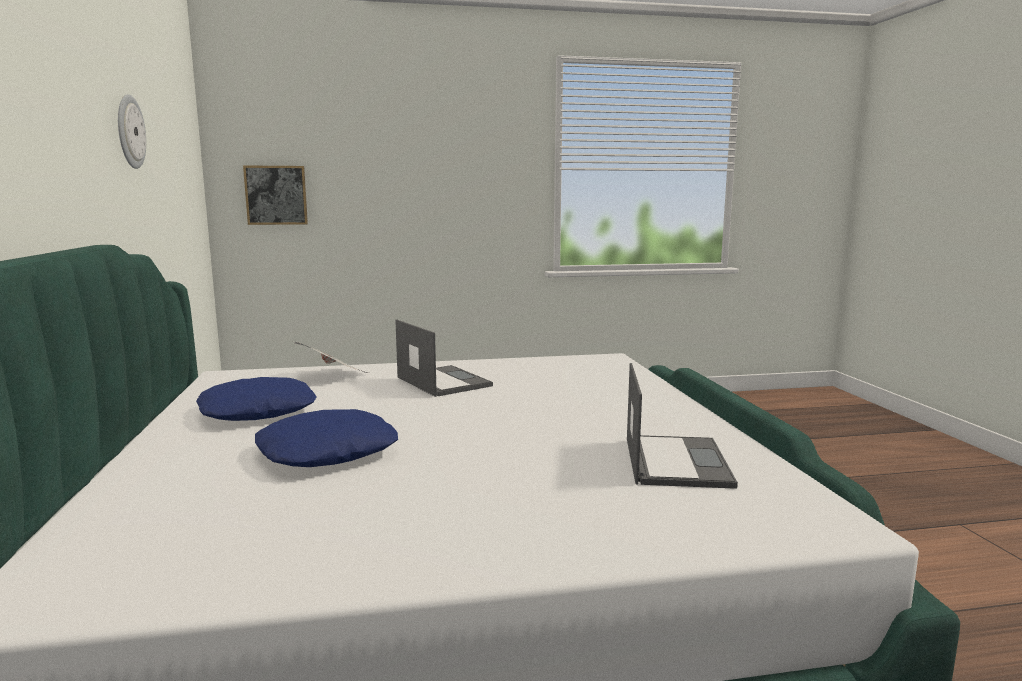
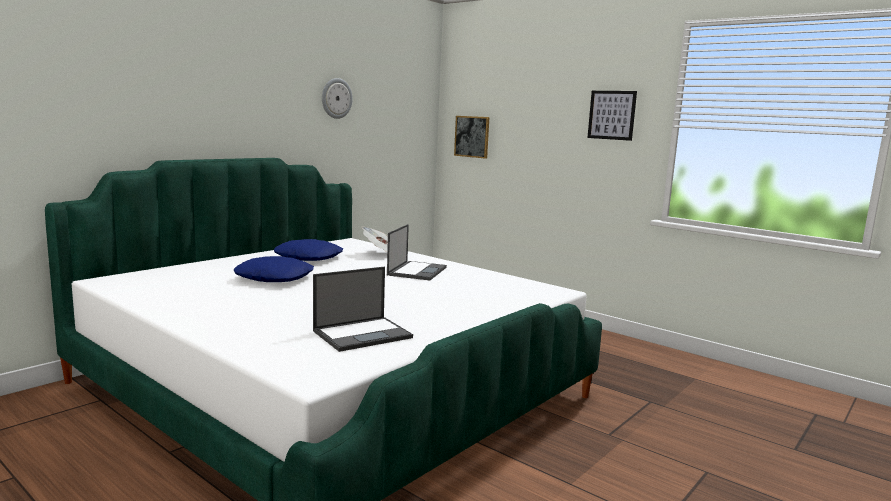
camera: 50 degrees right, 0 degrees up
(485, 159) = (611, 115): none -> picture

